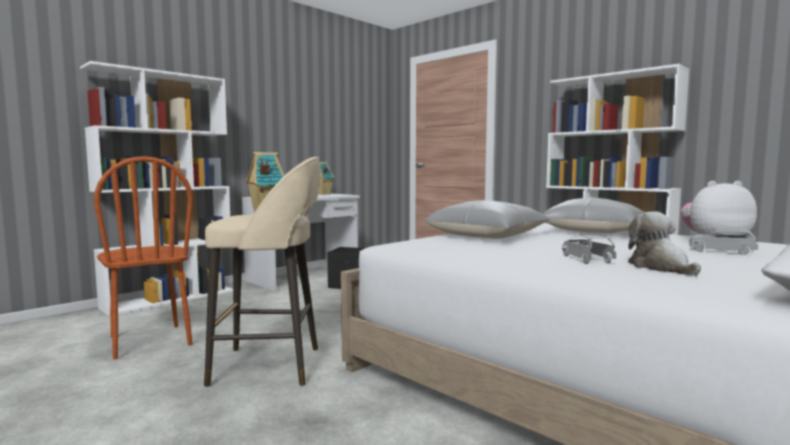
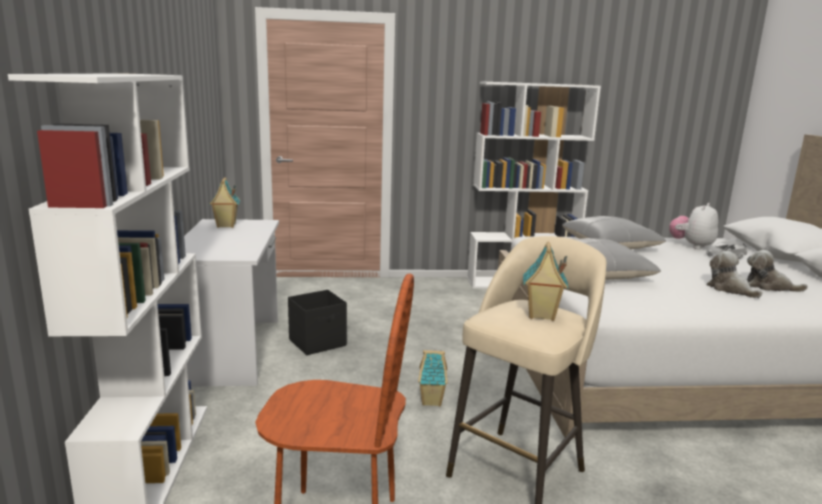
camera: 50 degrees left, 10 degrees up
(328, 323) = (432, 401): none -> toy house
(586, 259) = (730, 289): grey toy car -> plush toy

